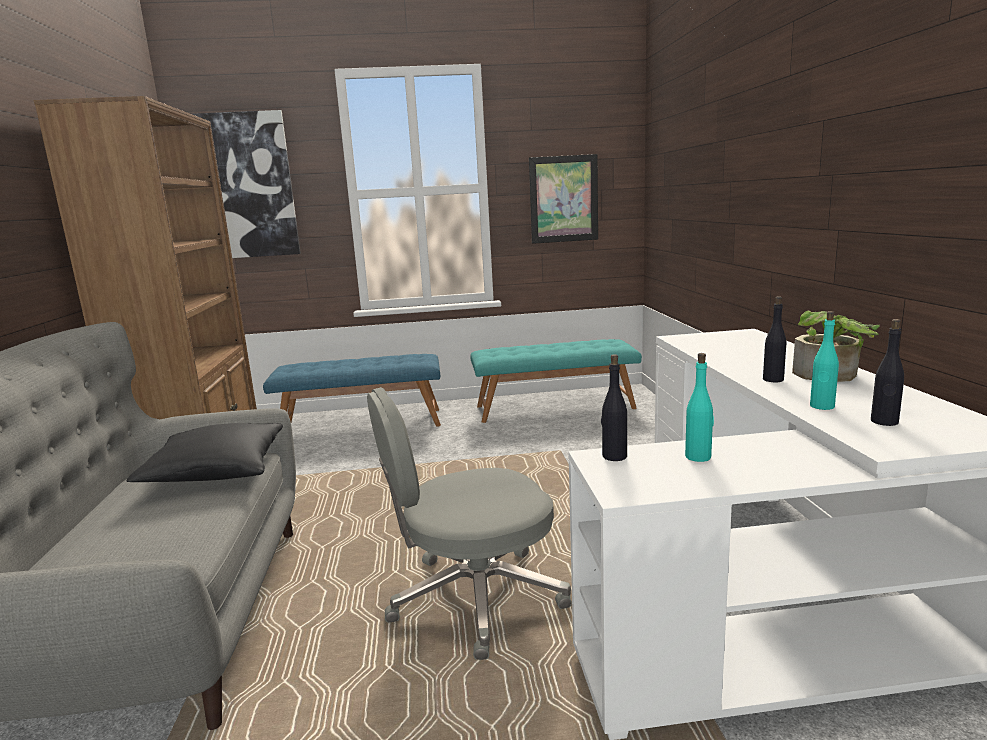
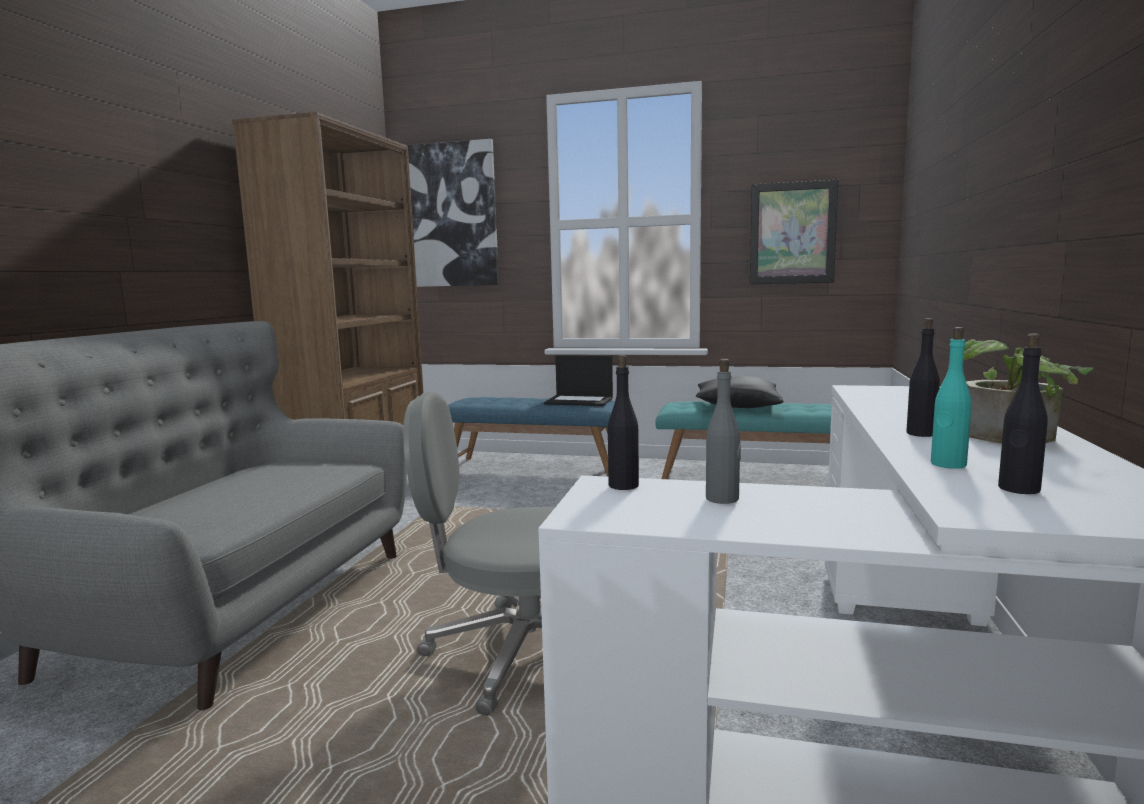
camera: 20 degrees right, 5 degrees down
(216, 472) = (313, 472): black pillow -> black pillow (737, 406)
(399, 358) = (580, 401): none -> laptop
(698, 457) = (722, 499): turquoise bottle -> grey bottle

